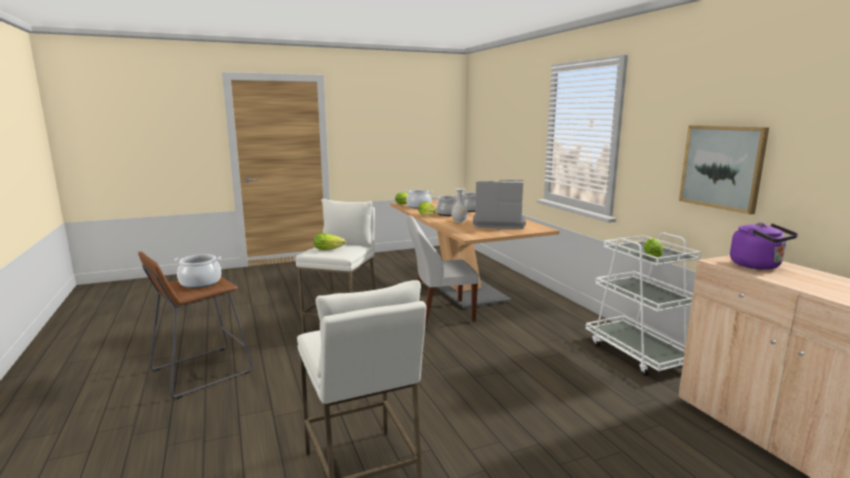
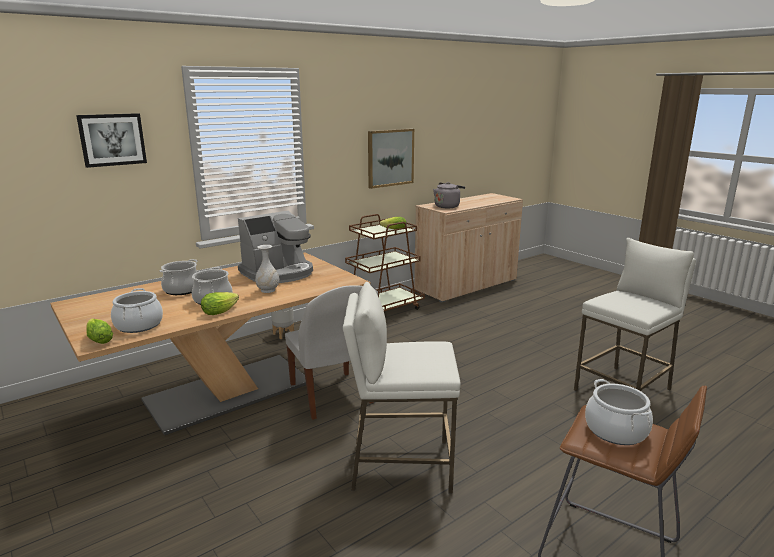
camera: 105 degrees left, 5 degrees up
(330, 249) = (423, 357): lettuce -> none
(497, 224) = (278, 273): coffee machine -> coffee machine turned 120 degrees counterclockwise
(519, 116) = (112, 139): none -> picture
(559, 304) = (283, 334): none -> grey planter
(638, 354) = (383, 309): white cart -> brown cart
(758, 266) = (447, 206): purple kettle -> grey kettle

